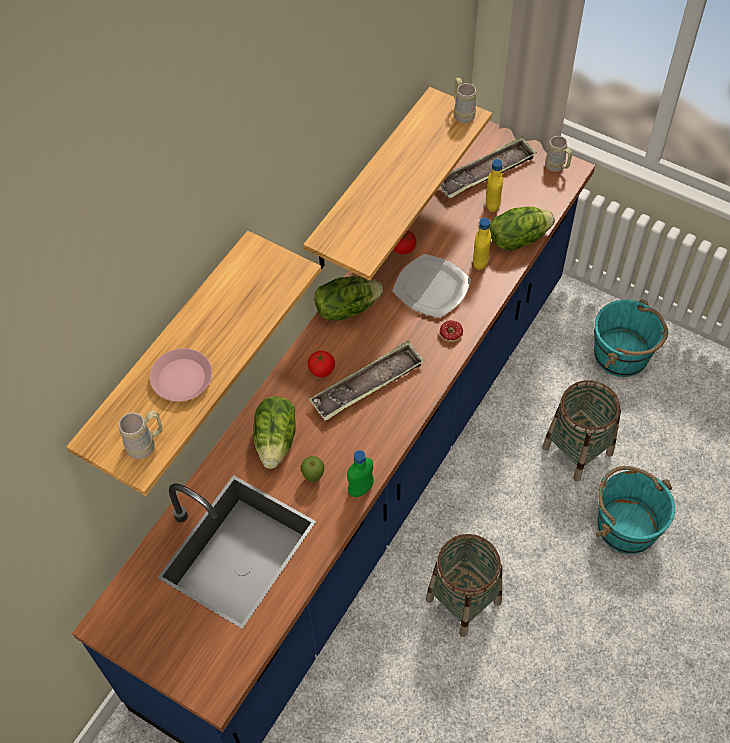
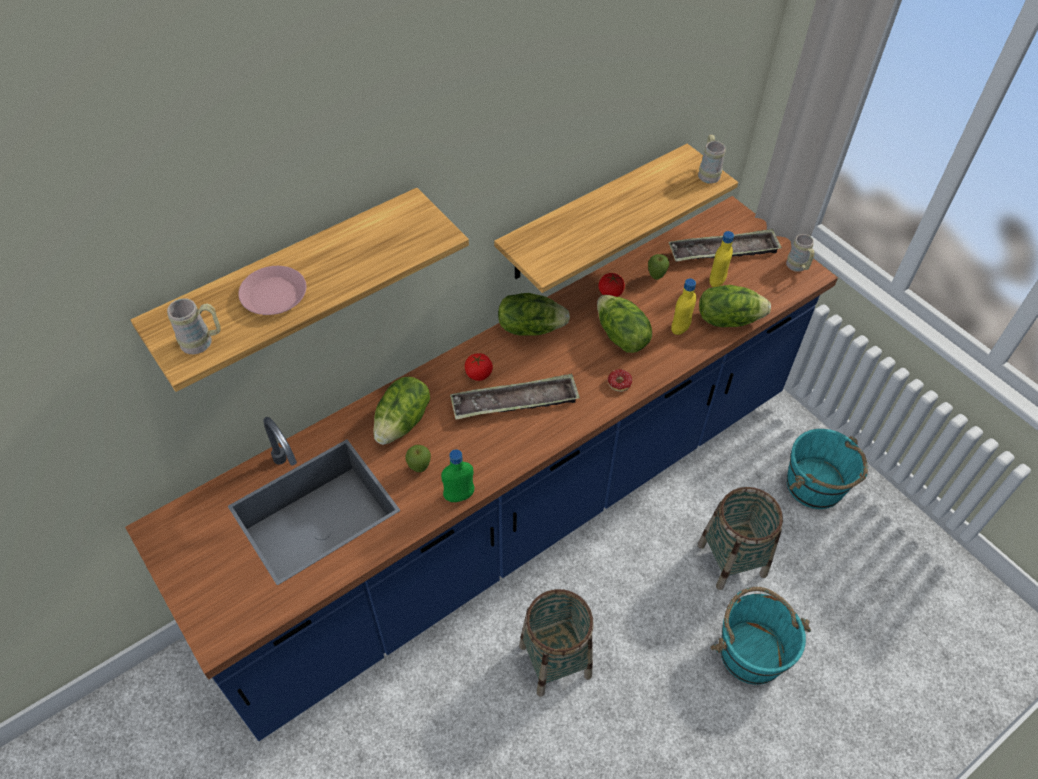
camera: 20 degrees right, 5 degrees down
(432, 288) = (620, 336): plate -> lettuce
(437, 218) = (656, 277): none -> apple

